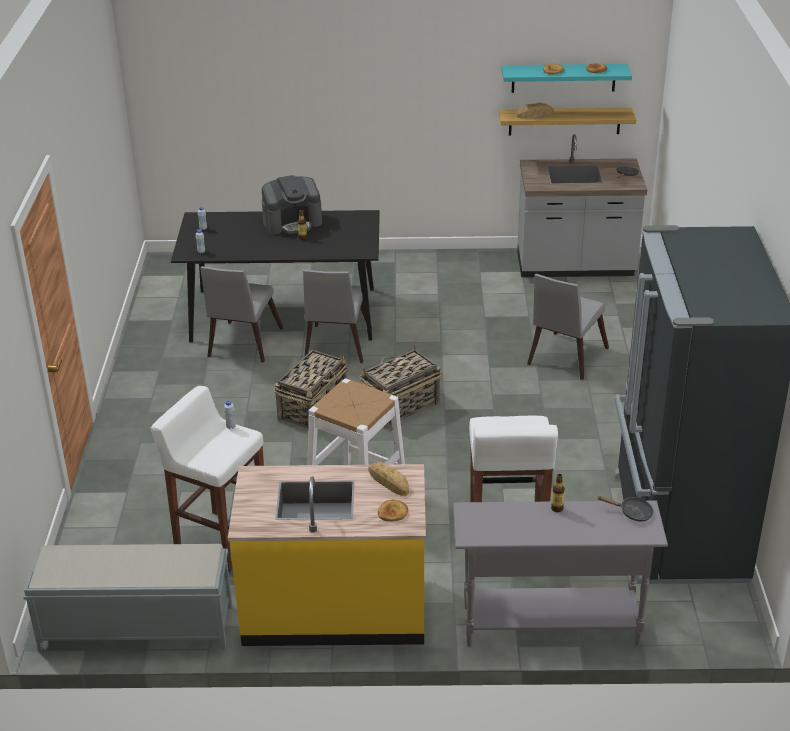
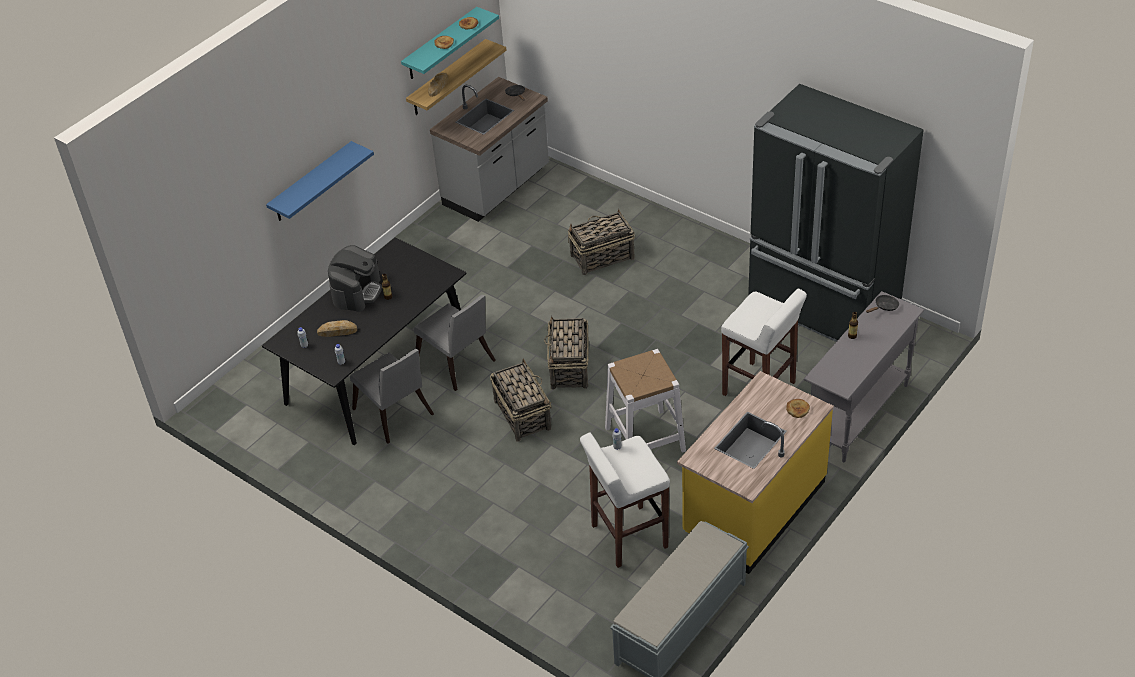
camera: 50 degrees left, 10 degrees up
(353, 126) = (311, 182): none -> blue shelf
(388, 481) = (763, 396): bread -> bread (337, 331)
(564, 358) = (601, 257): grey chair -> basket

